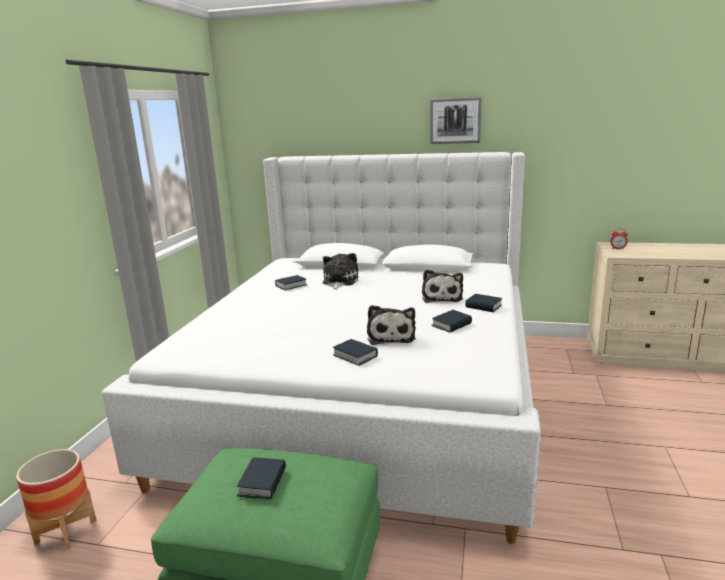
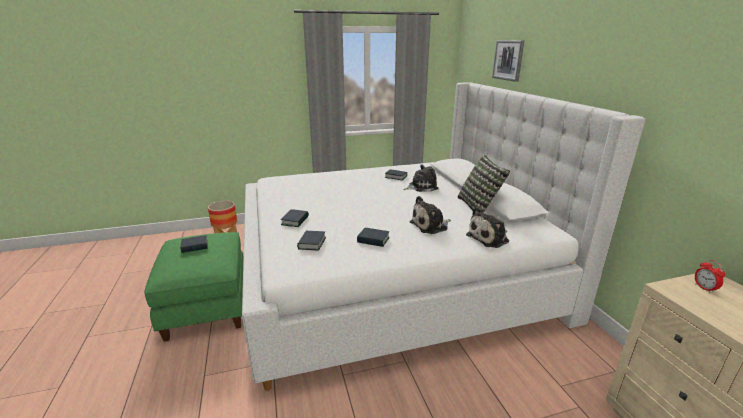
camera: 60 degrees right, 5 degrees up
(391, 336) = (334, 224): plush toy -> plush toy (489, 238)
(420, 273) = (479, 207): none -> pillow
(455, 120) = (596, 67): picture -> picture (508, 60)
(483, 306) = (428, 246): book -> book (312, 243)

